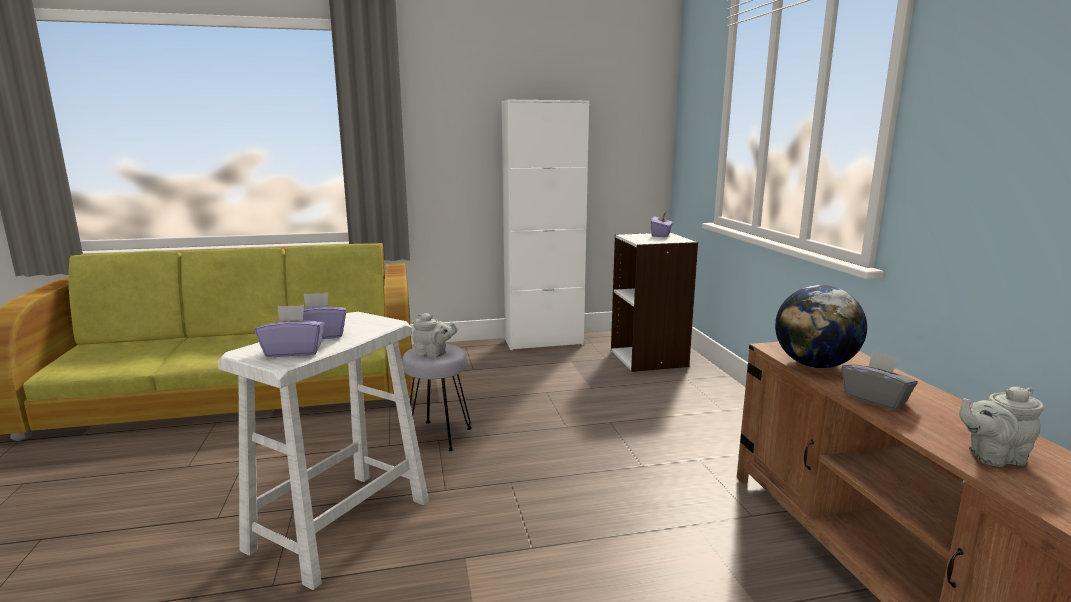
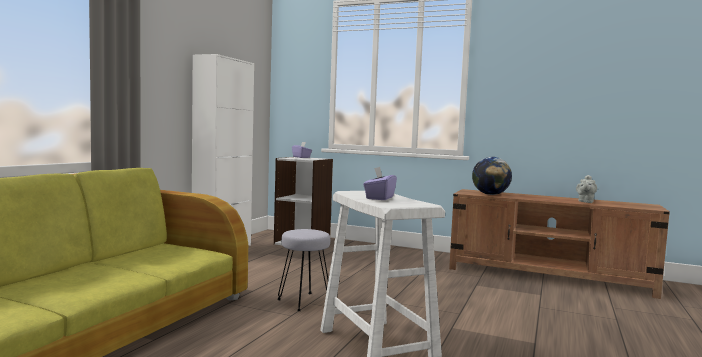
camera: 55 degrees left, 10 degrees down
(294, 351) = (407, 201): purple tissue box -> none
(433, 354) = (312, 233): grey teapot -> none
(875, 399) = (531, 198): grey tissue box -> none

